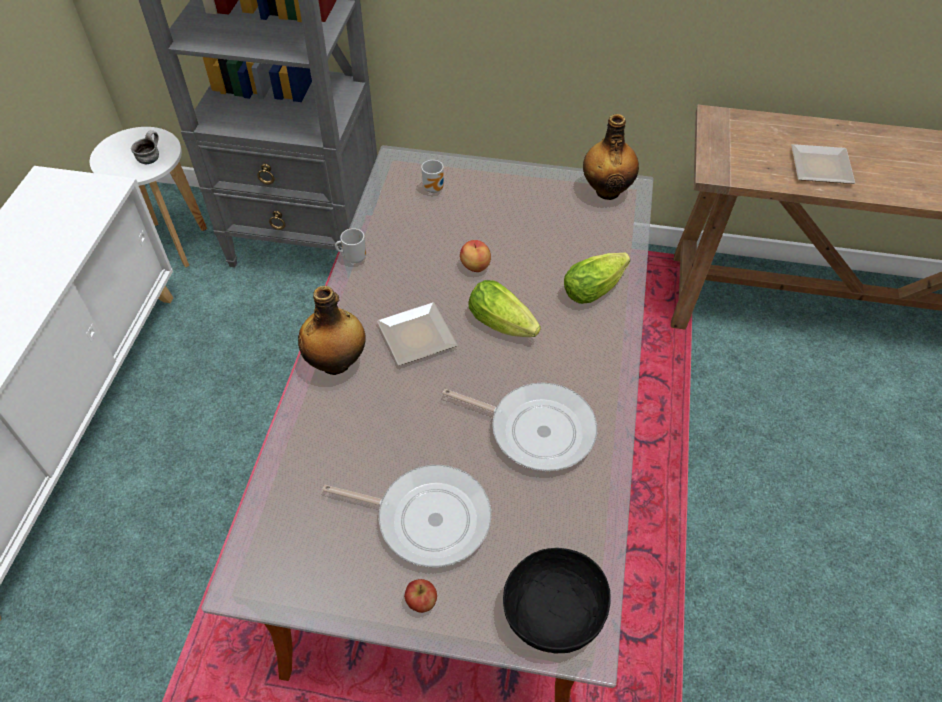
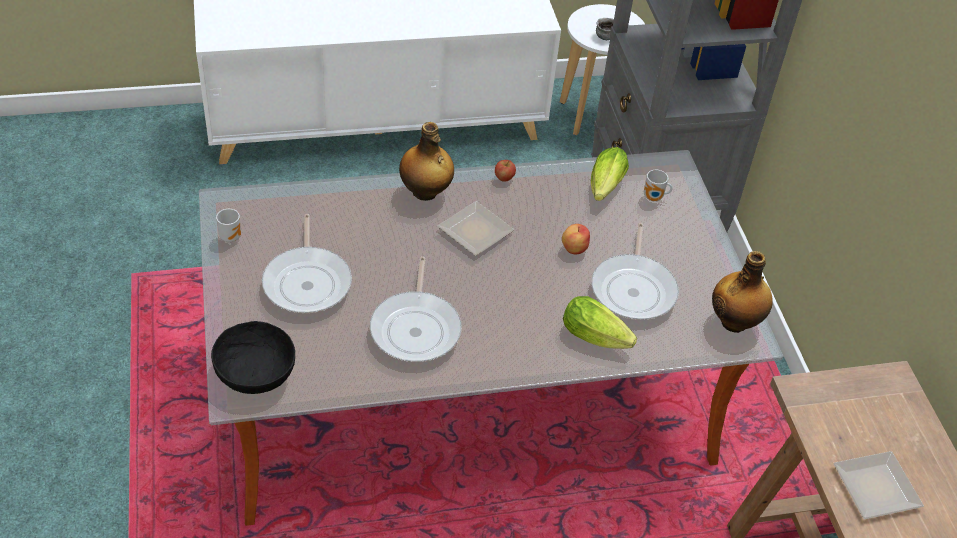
camera: 65 degrees right, 5 degrees down
(354, 258) = (539, 170): mug -> mug (231, 236)
(421, 602) = (239, 296): apple -> apple (504, 178)
(505, 325) = (517, 283): lettuce -> lettuce (604, 188)
(544, 241) = (634, 289): none -> frying pan

